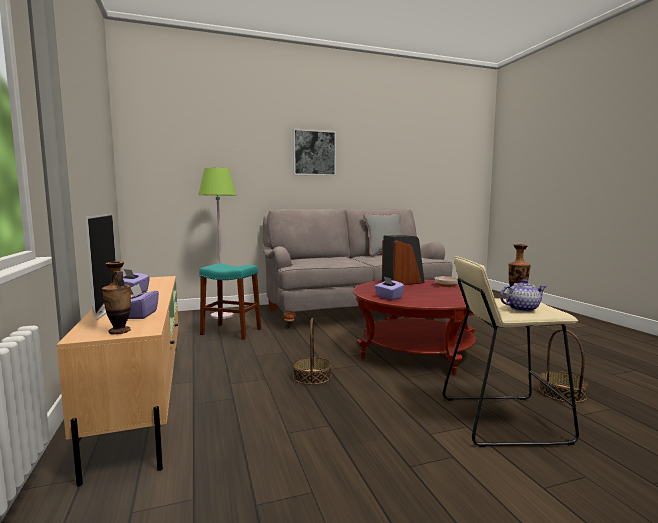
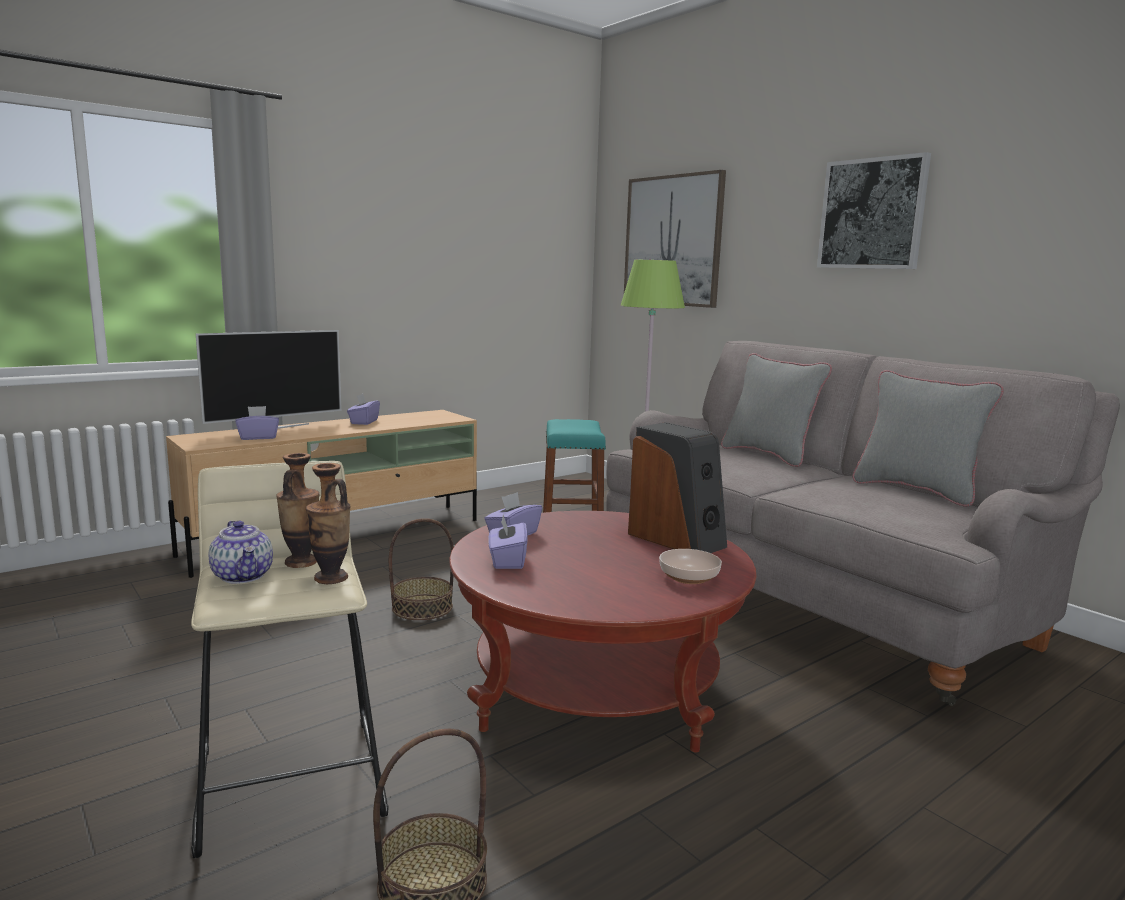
camera: 70 degrees right, 5 degrees up
(119, 331) = (198, 441): vase -> vase (301, 562)
(194, 158) = (672, 241): none -> picture
(322, 257) = (769, 455): none -> grey pillow
(426, 300) = (507, 561): none -> purple tissue box

